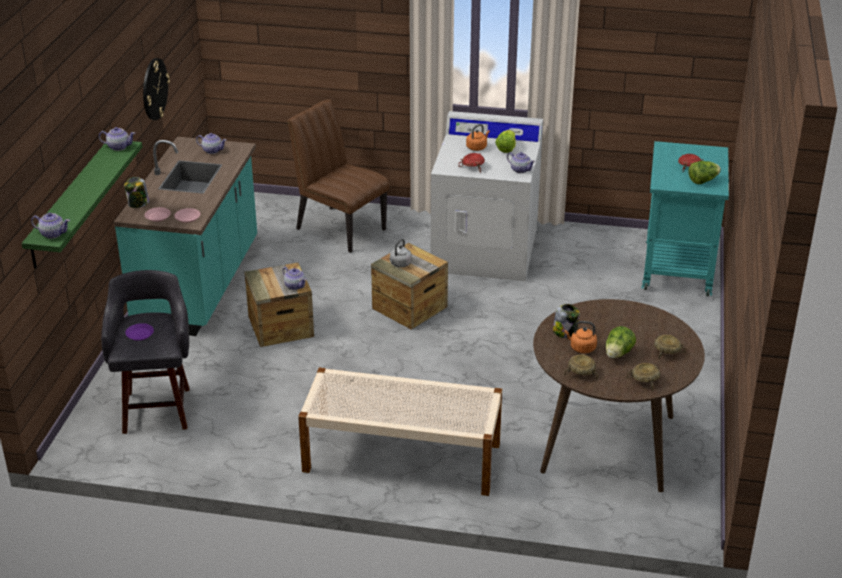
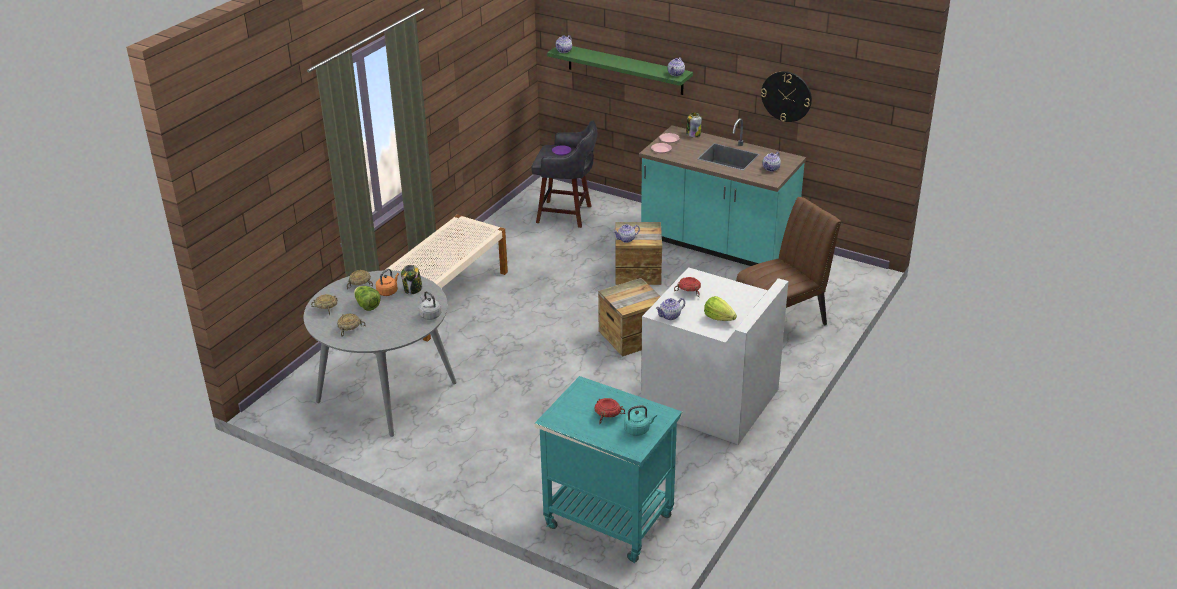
camera: 110 degrees right, 0 degrees up
(400, 264) = (631, 290): grey kettle -> grey kettle (429, 315)
(477, 147) = (730, 302): orange kettle -> none
(608, 444) = (387, 392): brown dining table -> grey dining table
(693, 153) = (638, 430): none -> turquoise kettle
(702, 181) = (574, 415): lettuce -> none

